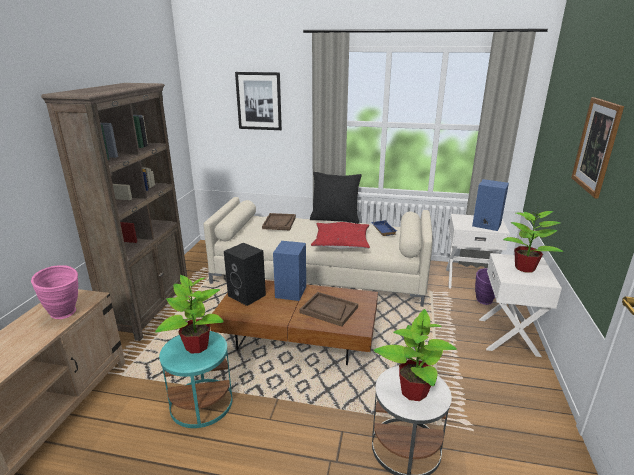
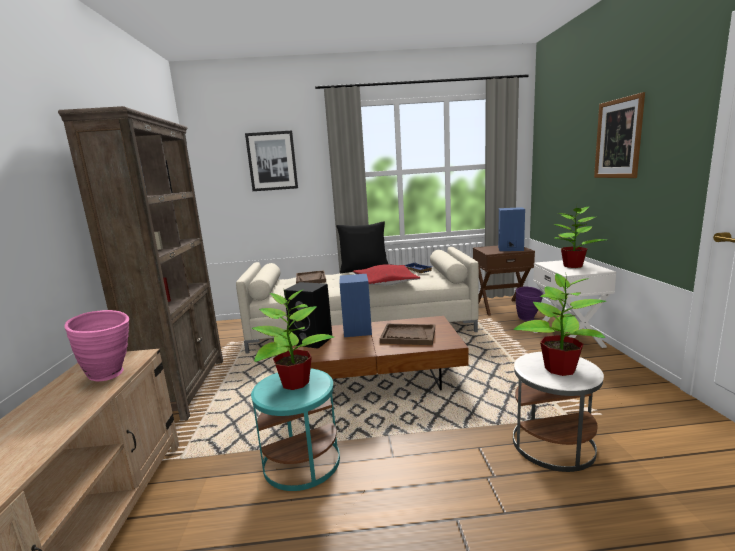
camera: 15 degrees left, 10 degrees down
(469, 280) = (501, 307): white nightstand -> brown nightstand

